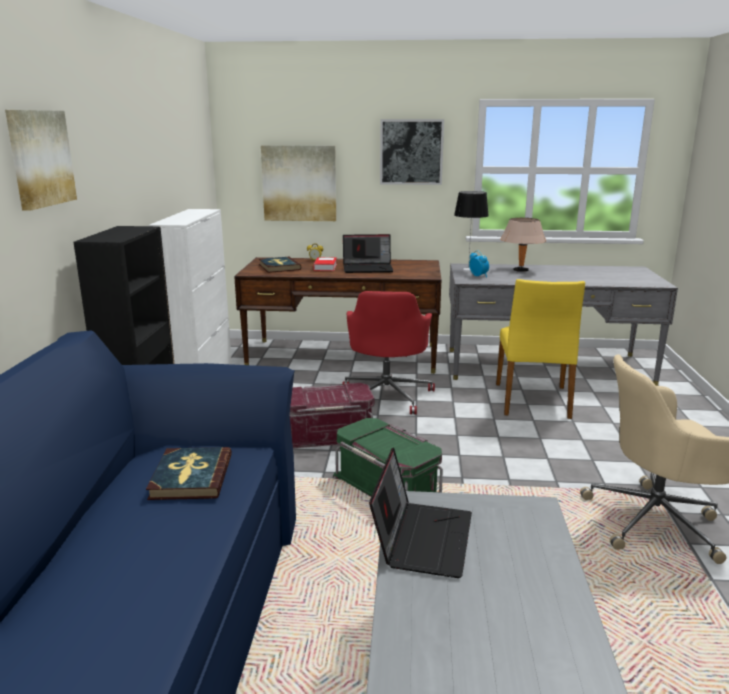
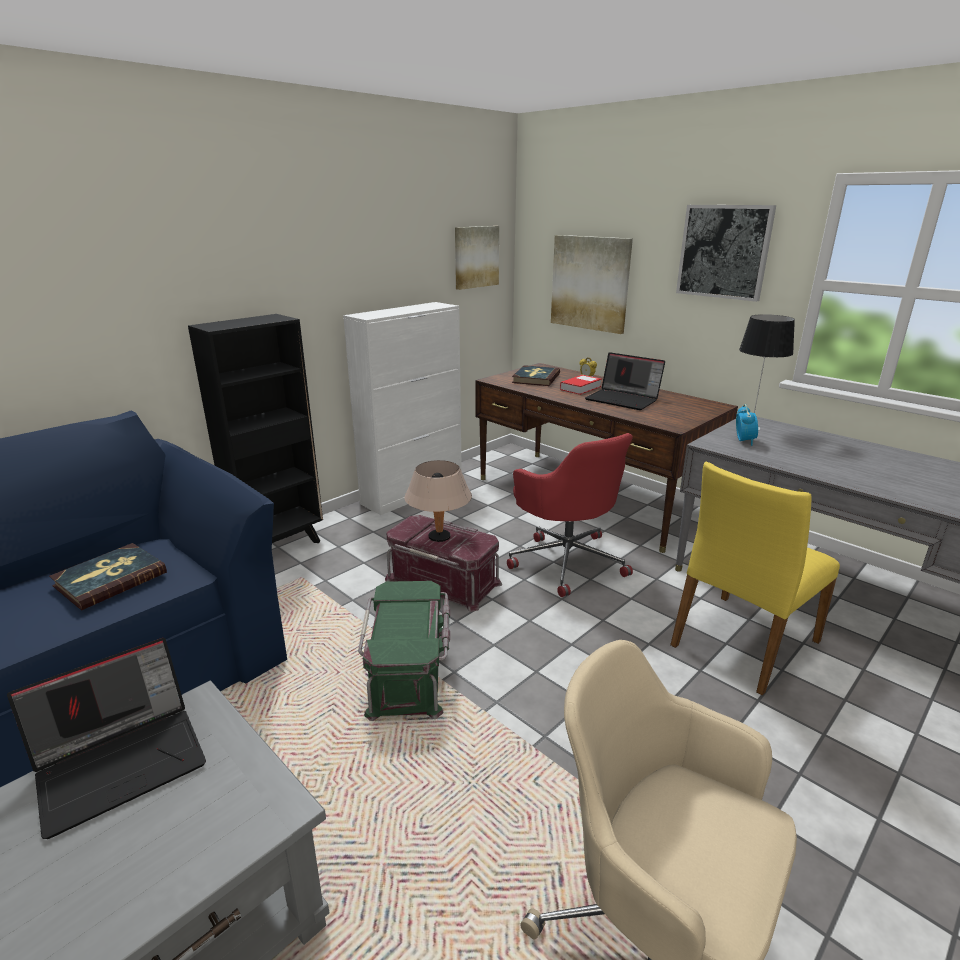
camera: 40 degrees right, 5 degrees up
(40, 158) = (148, 243): picture -> picture (475, 257)
(387, 396) = (567, 560): red office chair -> red office chair turned 75 degrees counterclockwise
(520, 270) = (828, 447): beige table lamp -> beige table lamp (439, 537)

